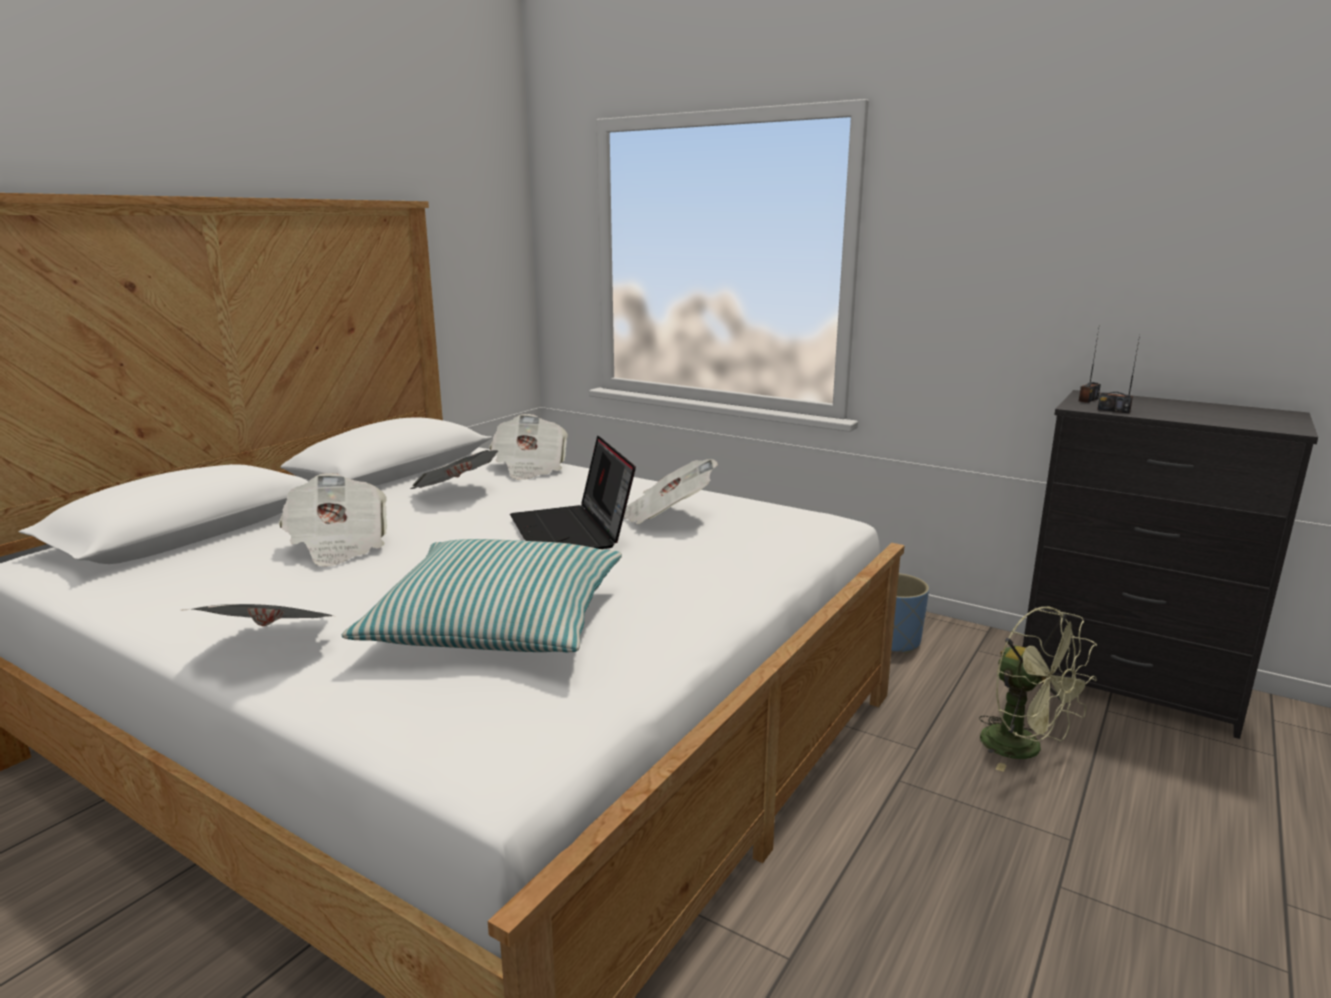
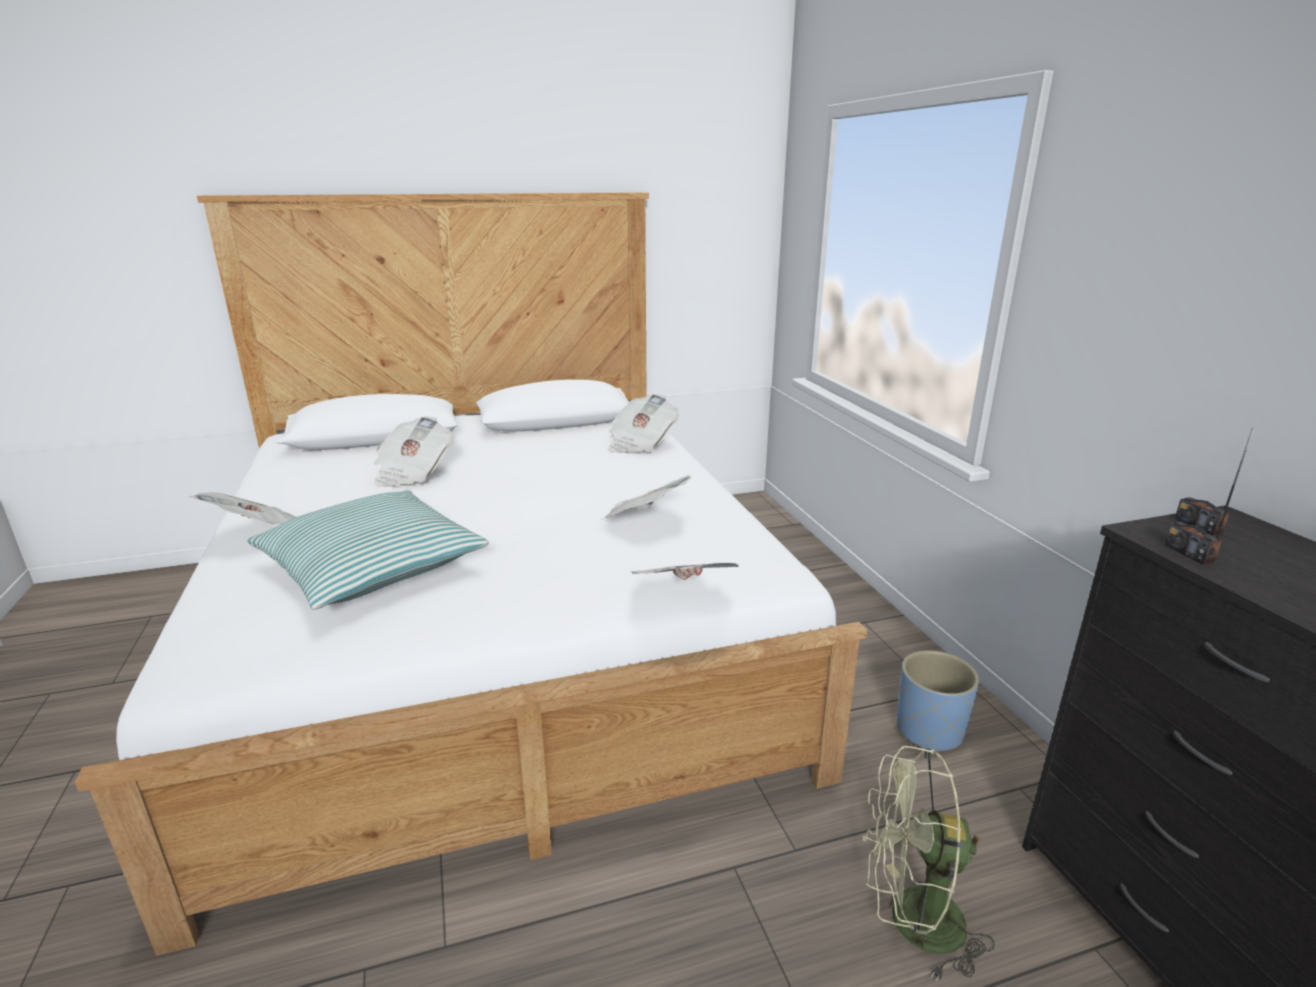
camera: 40 degrees right, 5 degrees up
(455, 493) = (553, 451): newspaper -> newspaper (683, 595)
(572, 532) = (553, 510): laptop -> none
(1024, 749) = (911, 922): green fan -> green fan turned 90 degrees clockwise
(1088, 400) = (1198, 526): radio -> radio turned 75 degrees clockwise

